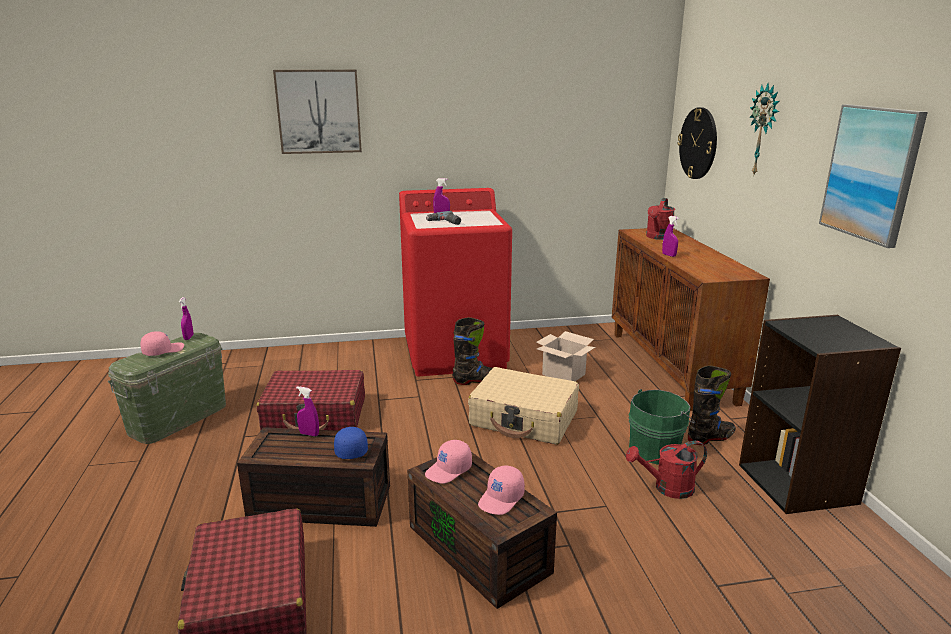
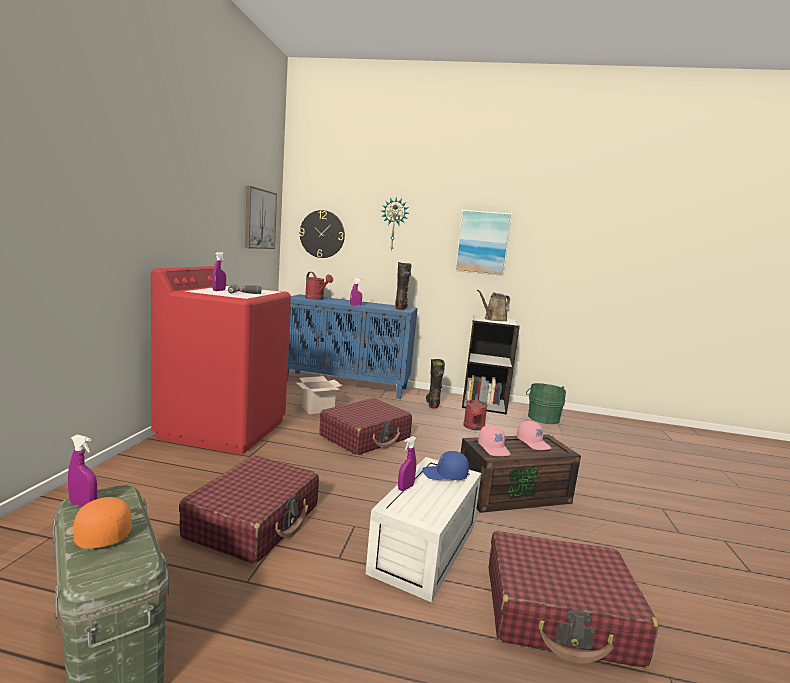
camera: 70 degrees left, 10 degrees down
(163, 350) = (103, 531): pink cap -> orange cap
(318, 111) = (69, 162): picture -> picture (259, 219)
(318, 503) = (425, 550): brown storage box -> white storage box
(476, 380) = (287, 435): black boot -> black boot (401, 308)
(524, 419) = (365, 437): beige suitcase -> red suitcase
(657, 449) = (434, 417): green bucket -> green bucket (542, 418)
(672, 367) = (346, 384): brown cabinet -> blue cabinet
(823, 332) = (493, 319): none -> brown watering can

